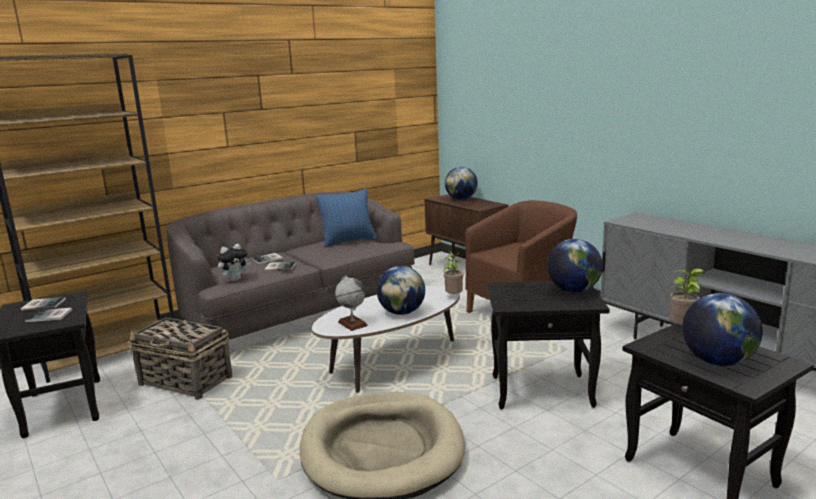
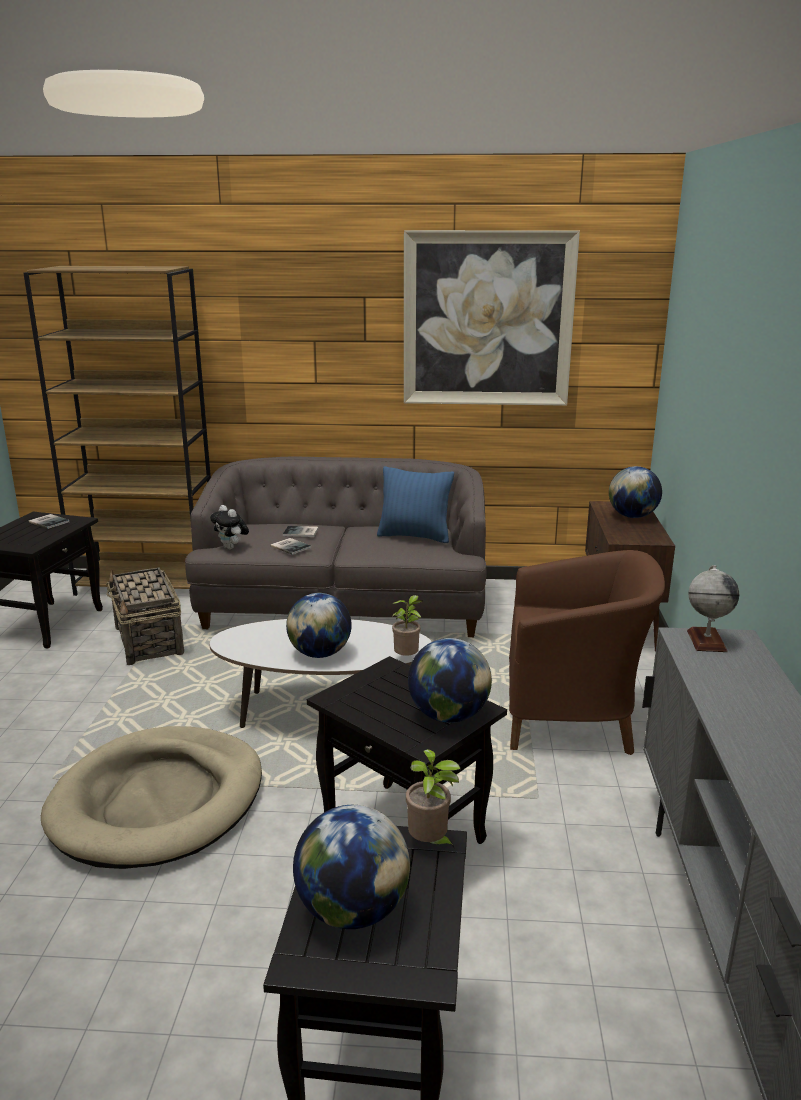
camera: 40 degrees right, 5 degrees up
(50, 316) = (31, 536): book -> none
(235, 279) = (231, 548): plush toy -> plush toy turned 45 degrees clockwise
(342, 86) = (487, 319): none -> picture
(352, 324) = (254, 645): globe -> globe (706, 641)

